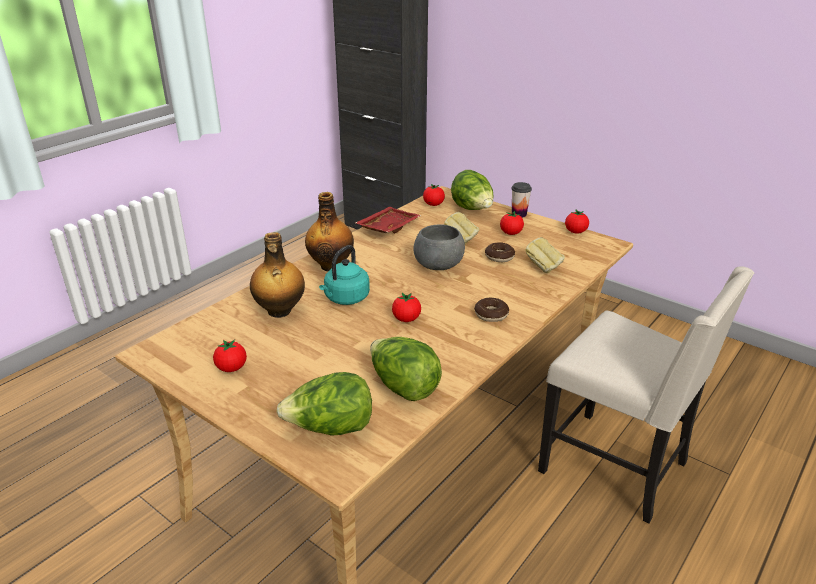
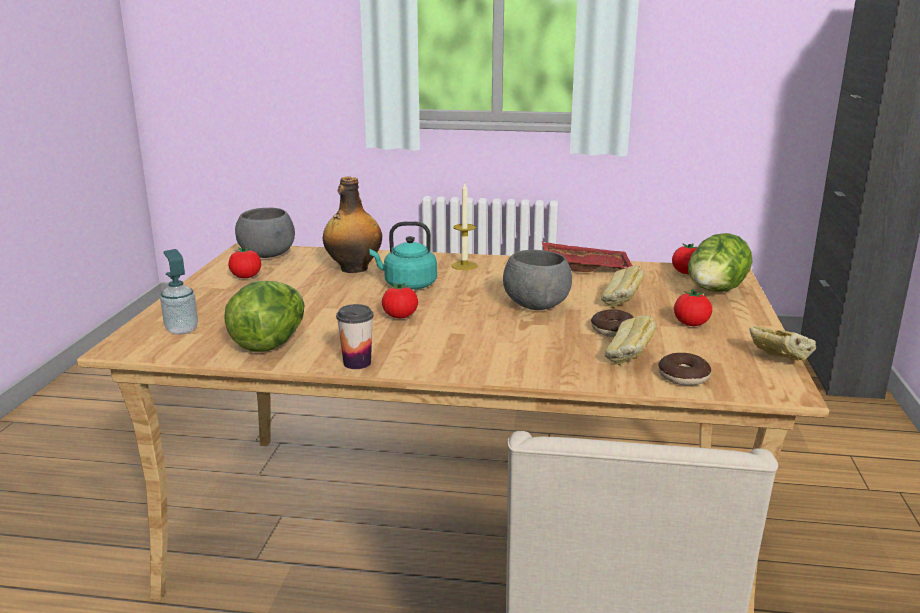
camera: 60 degrees right, 10 degrees down
(184, 345) = (266, 255): none -> grey bowl
(330, 429) = (182, 330): lettuce -> soap dispenser
(331, 265) = (464, 265): bottle -> candle
(491, 314) = (462, 353): donut -> donut (683, 377)
(519, 214) = (757, 318): cup -> cup (357, 363)
(575, 232) = (777, 361): tomato -> bread

